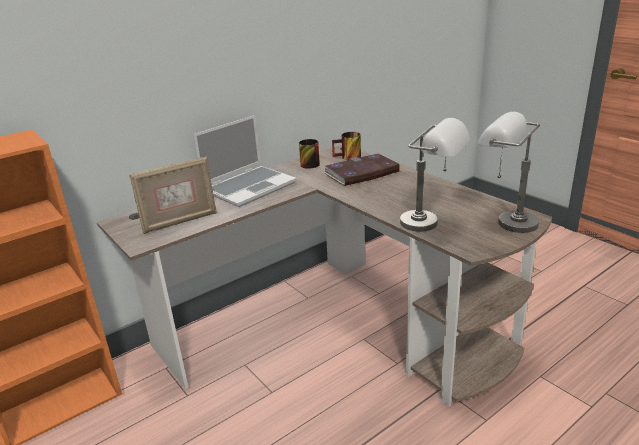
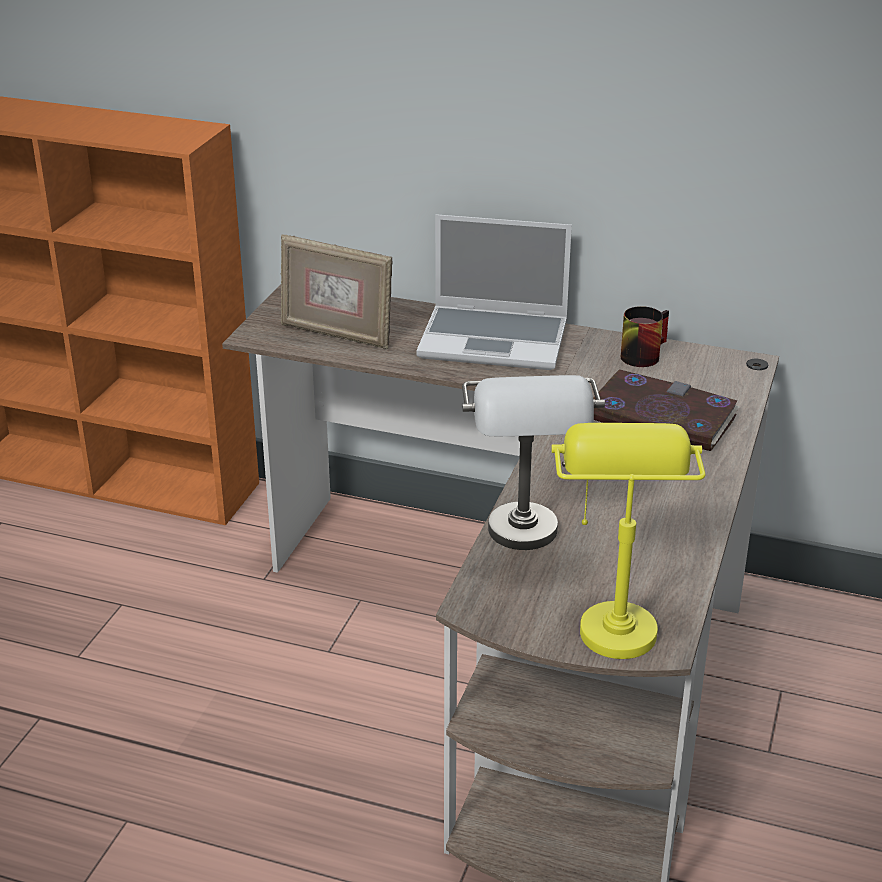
camera: 55 degrees right, 5 degrees up
(348, 158) = (714, 382): mug -> none
(504, 221) = (612, 616): grey table lamp -> yellow table lamp

